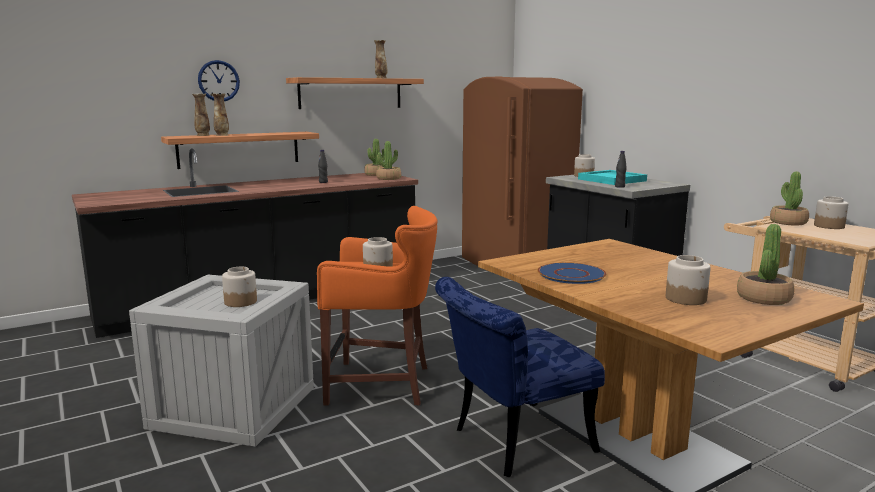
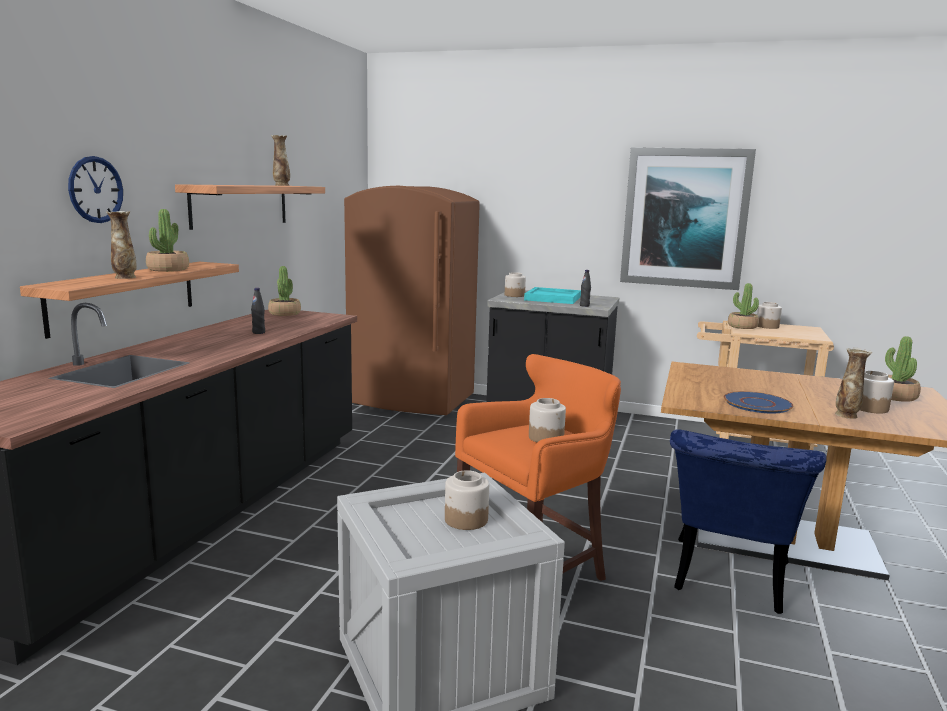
camera: 40 degrees left, 0 degrees up
(203, 135) = (92, 279): vase -> vase (847, 415)
(388, 178) = (320, 318): potted plant -> potted plant (168, 269)
(759, 98) = (685, 218): none -> picture

